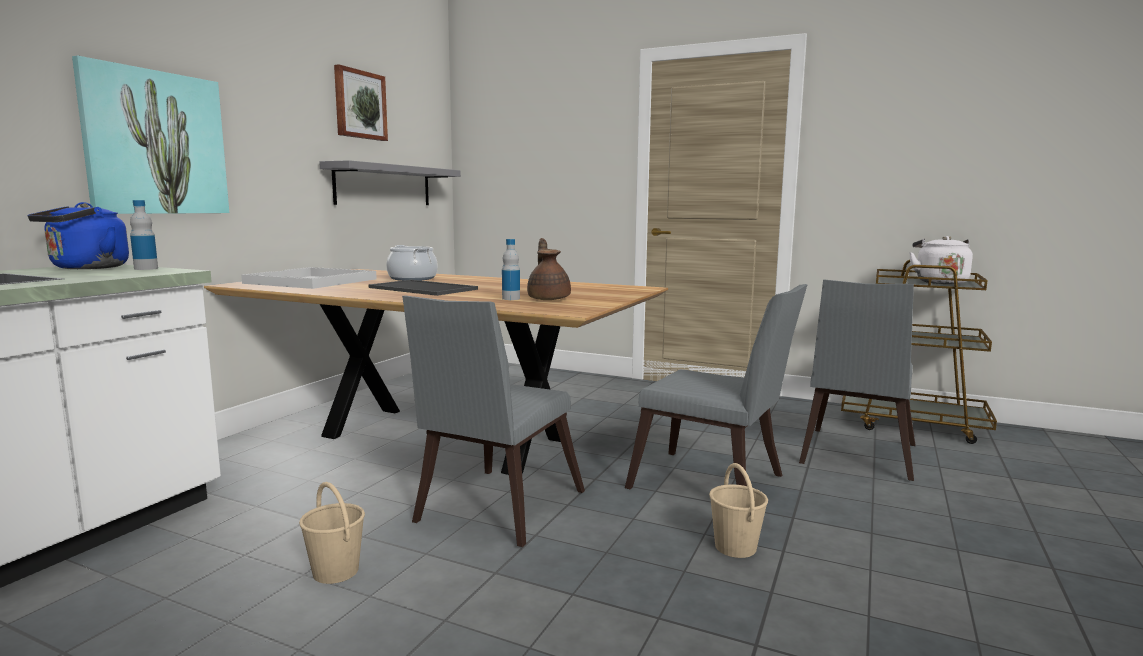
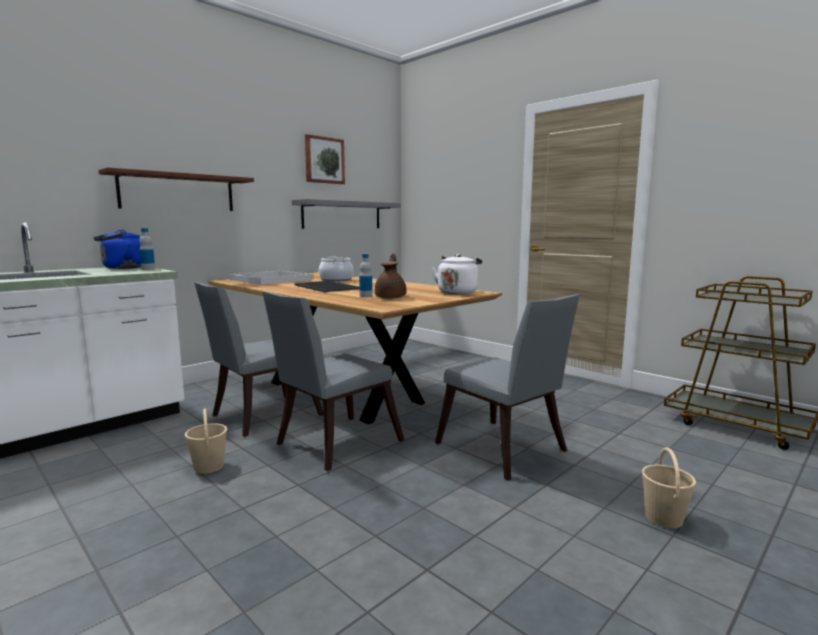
camera: 20 degrees right, 0 degrees up
(156, 143) = (178, 192): picture -> shelf
(735, 548) = (478, 498): beige bucket -> beige bucket (664, 518)
(855, 456) = (651, 445): grey chair -> grey chair (260, 417)
(939, 282) = (764, 297): white kettle -> white kettle (457, 292)

